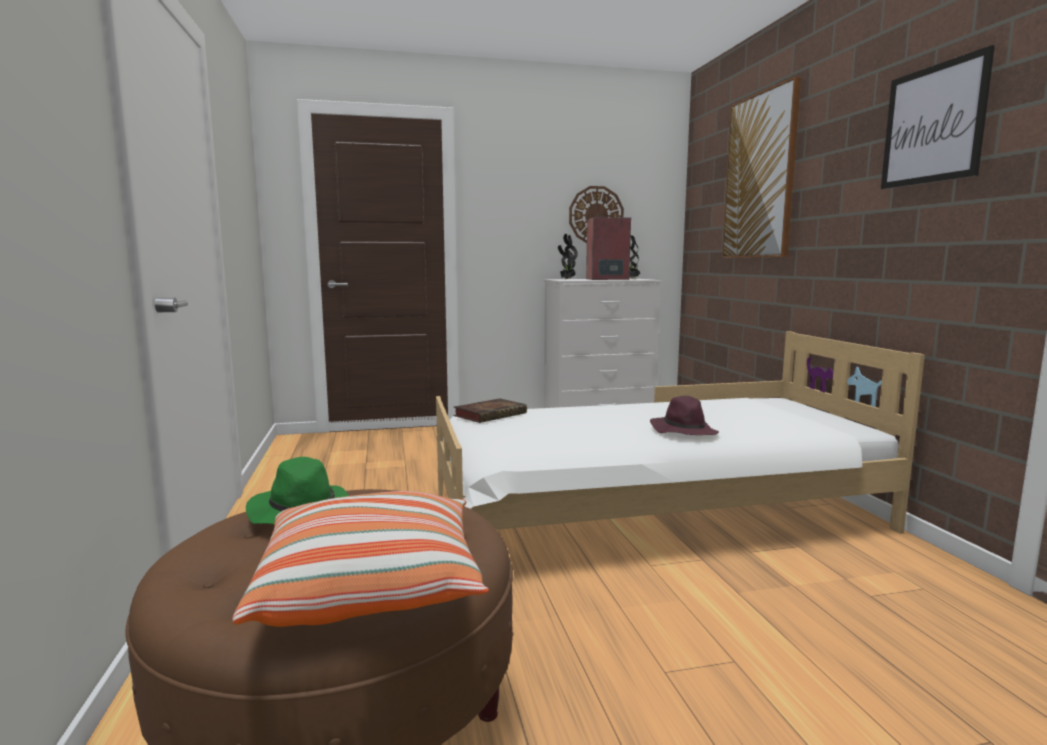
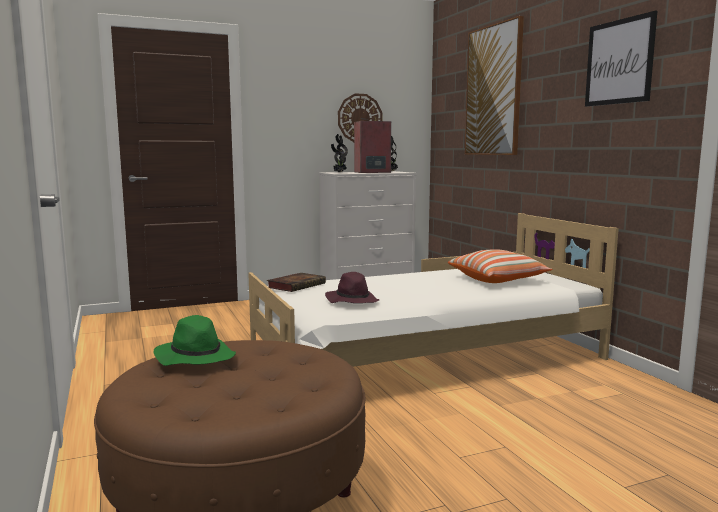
camera: 10 degrees left, 0 degrees up
(372, 587) = (279, 396): pillow -> pillow (498, 279)
(683, 431) = (451, 291): purple hat -> purple hat (352, 301)

